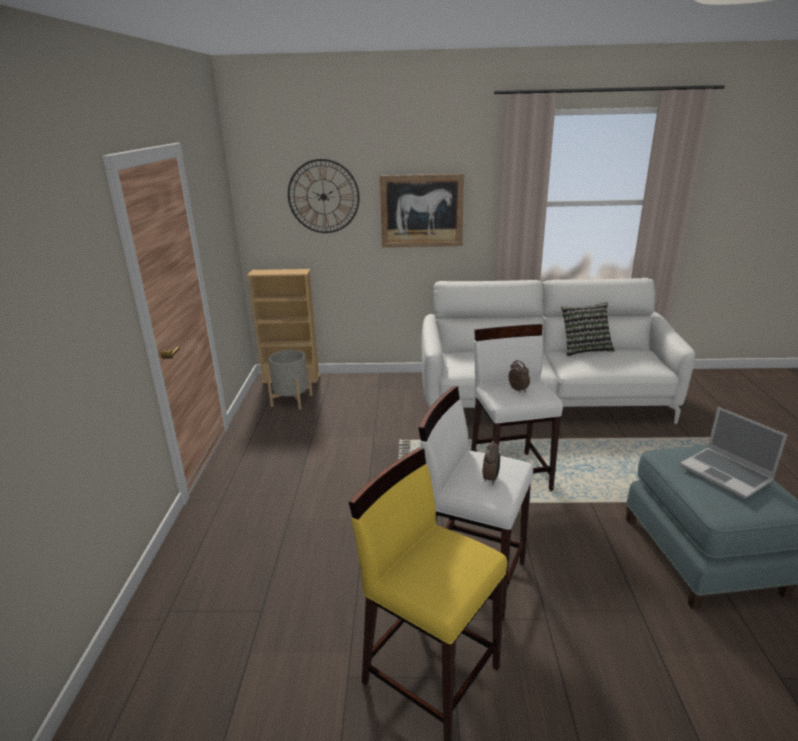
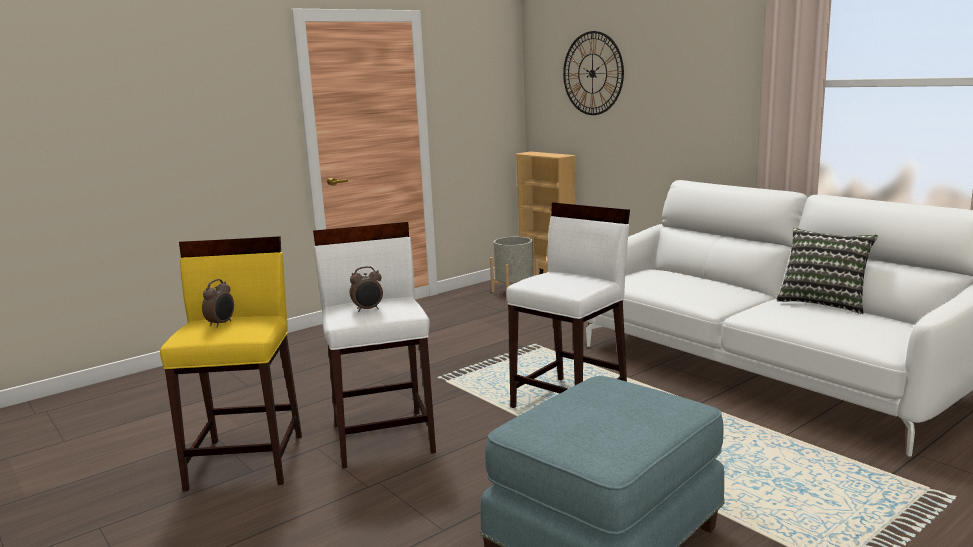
camera: 50 degrees right, 10 degrees down
(421, 211) = (684, 91): picture -> none
(518, 390) = (561, 279): alarm clock -> alarm clock (221, 324)
(727, 474) = (613, 411): laptop -> none

